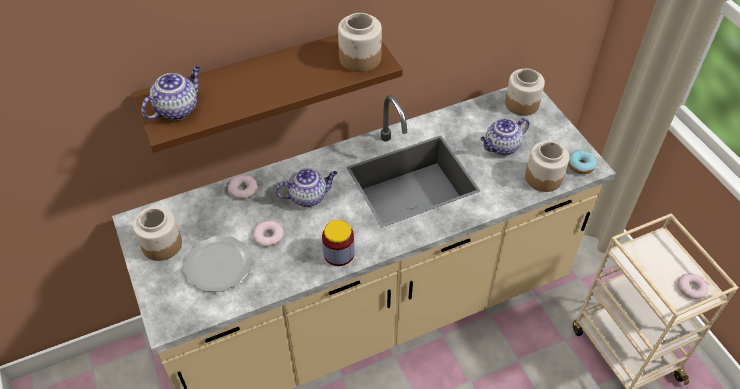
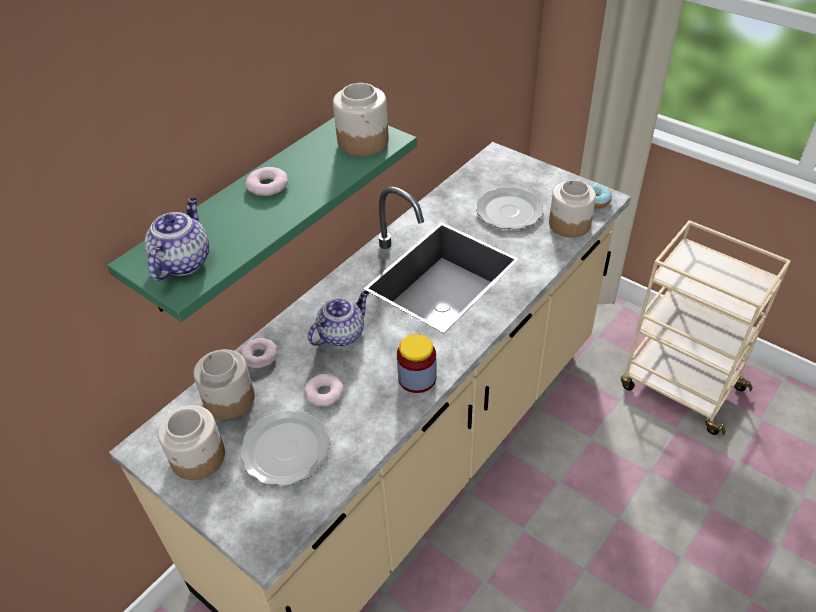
camera: 25 degrees left, 5 degrees down
(259, 81) = (247, 211): brown shelf -> green shelf
(501, 147) = (509, 212): teapot -> plate
(521, 103) = (499, 166): jar -> jar (229, 399)
(691, 288) = (745, 281): donut -> donut (267, 186)

